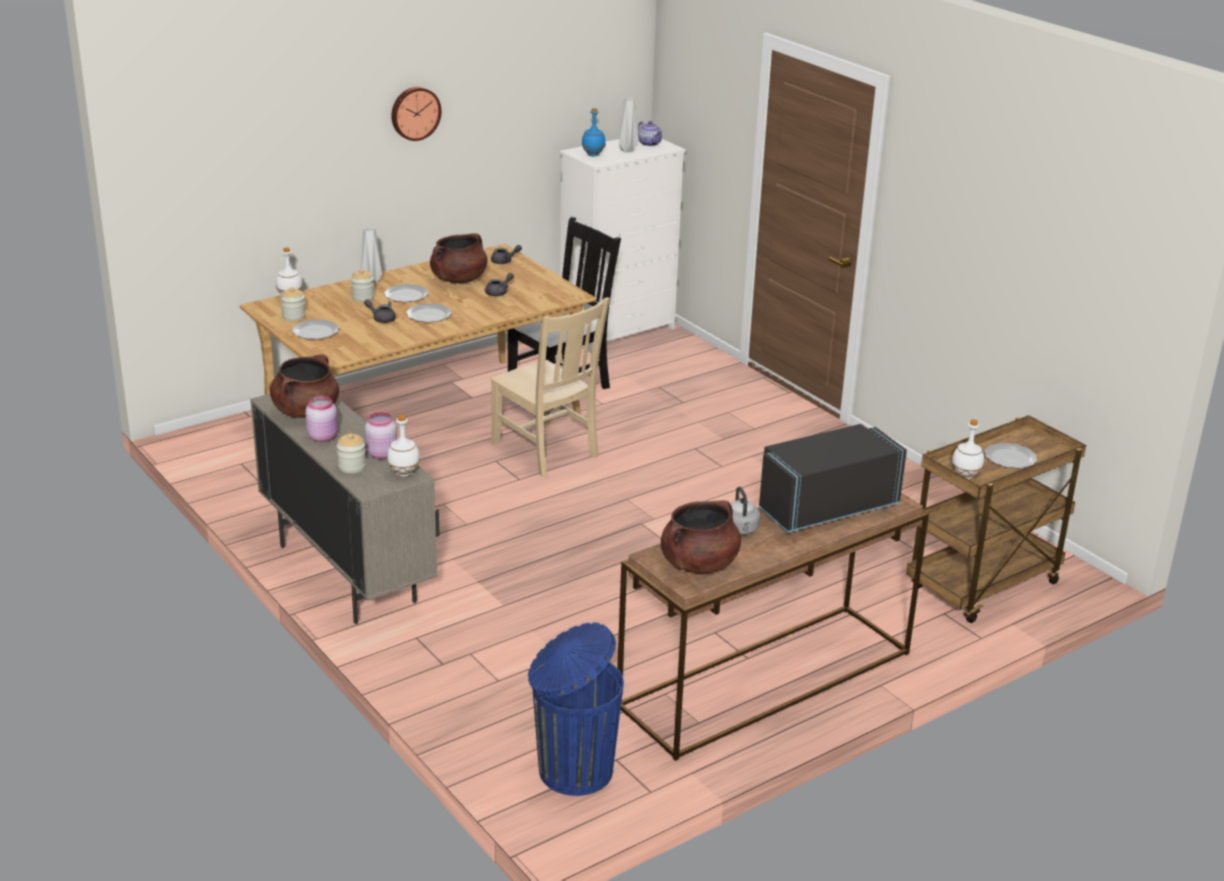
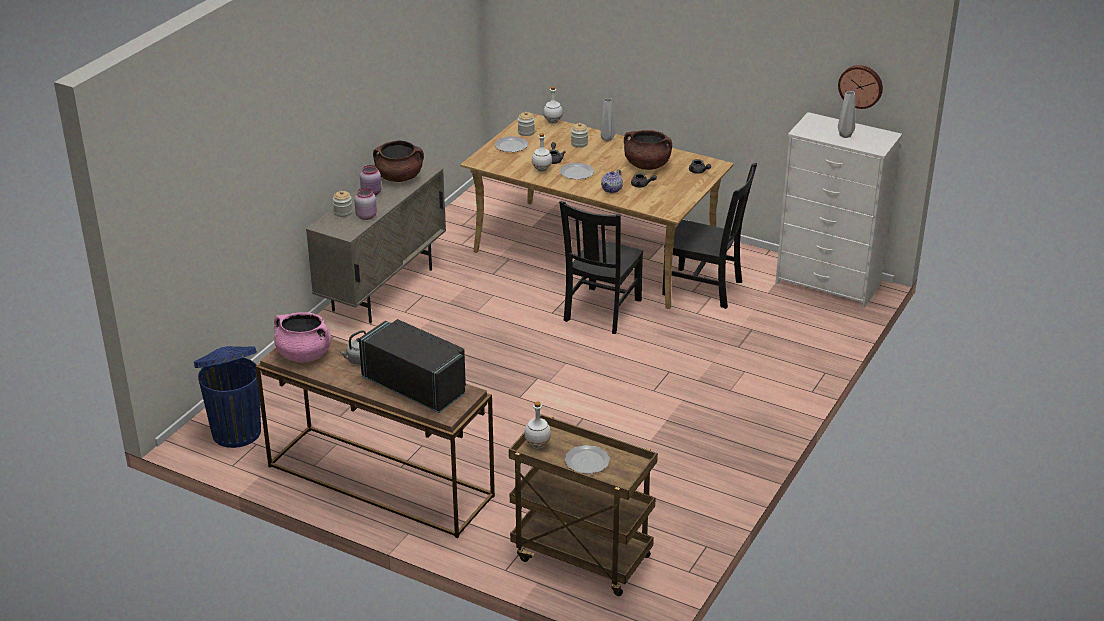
camera: 65 degrees right, 5 degrees up
(403, 473) = (348, 230): white bottle -> white bottle (541, 170)
(405, 295) = (599, 156): plate -> none
(414, 113) = (686, 32): wall clock -> wall clock (861, 86)
(546, 451) = (601, 311): beige chair -> black chair
(593, 155) = (815, 126): blue bottle -> none
(649, 143) = (875, 139): teapot -> teapot (612, 189)
(699, 564) = (303, 355): brown cooking pot -> pink cooking pot

